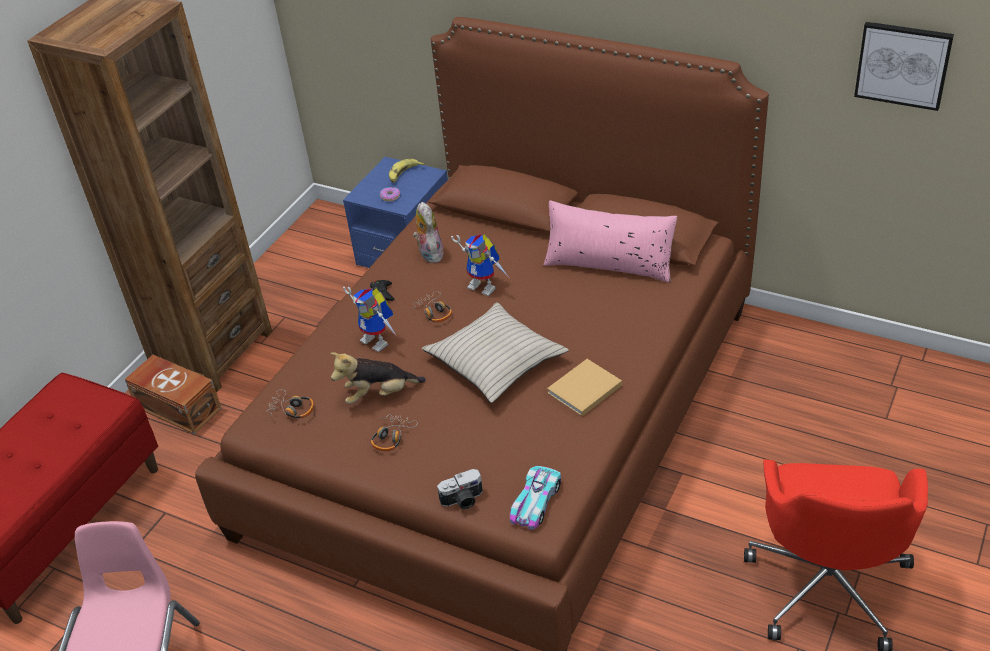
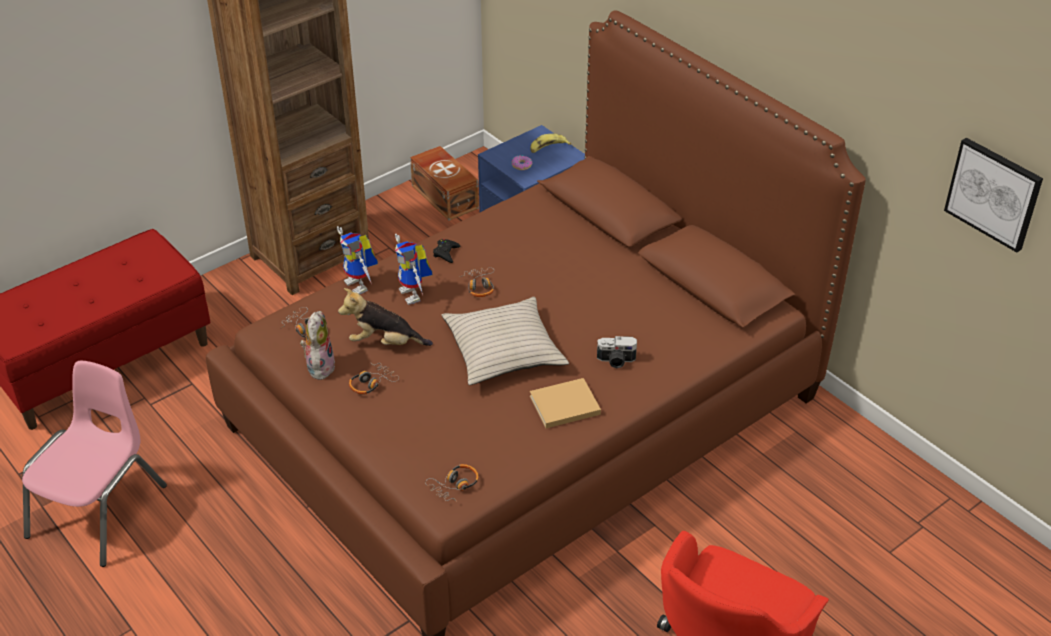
camera: 20 degrees right, 0 degrees up
(178, 406) = (254, 296): brown storage box -> brown storage box (445, 196)
(429, 254) = (511, 231): plush toy -> plush toy (319, 366)
(463, 500) = (395, 460): camera -> camera (616, 361)
(486, 286) = (540, 279): toy robot -> toy robot (361, 285)
(535, 501) = (455, 486): toy car -> headphones
(609, 264) = (668, 298): pink pillow -> none

